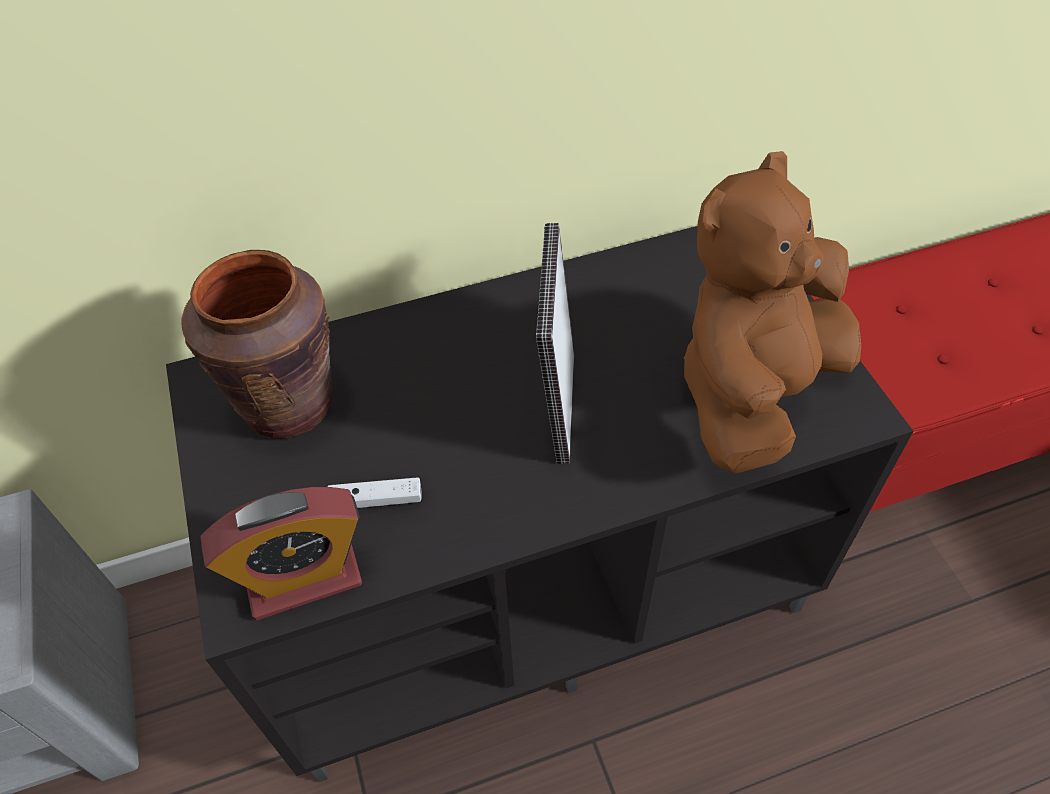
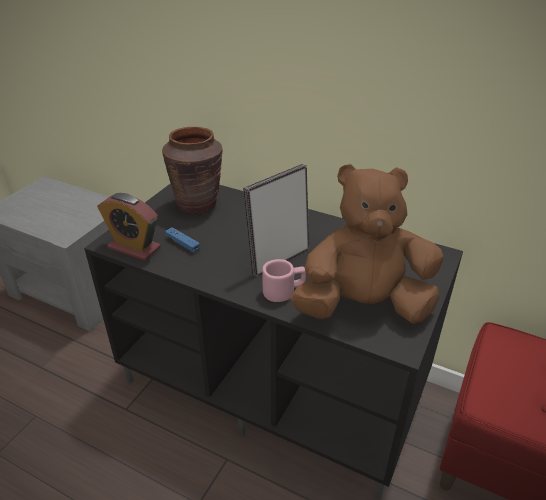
camera: 45 degrees right, 15 degrees down
(376, 500) = (182, 244): white game controller -> blue game controller
(635, 453) = (284, 291): none -> pink mug

